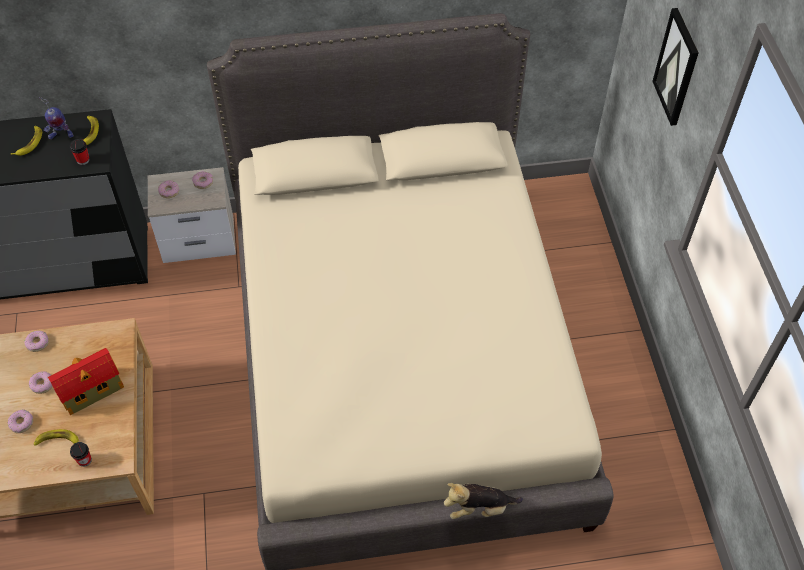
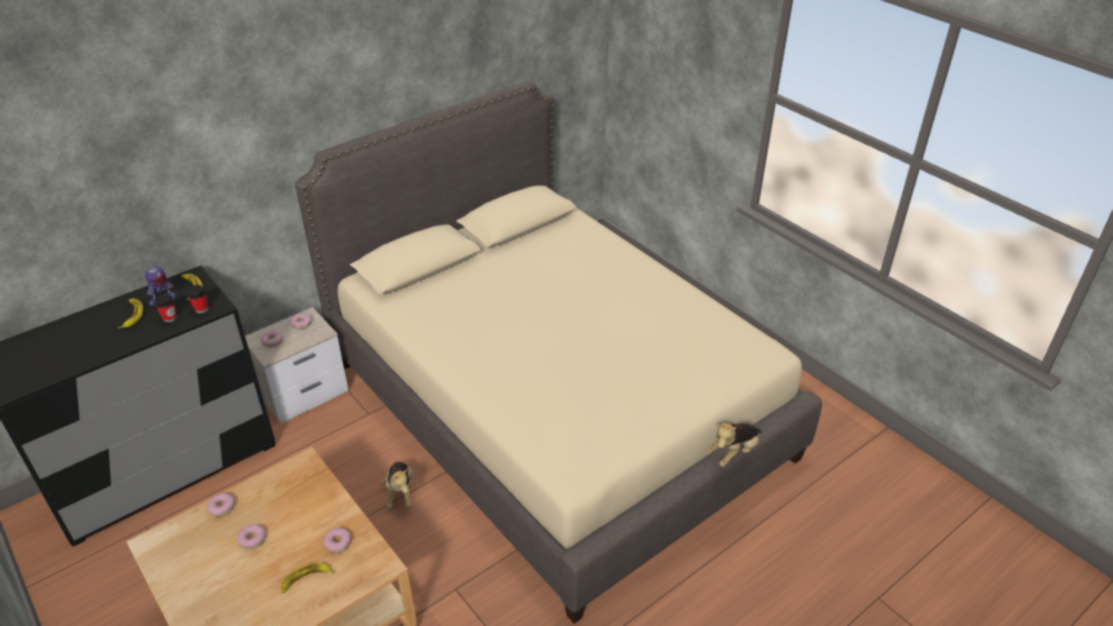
camera: 30 degrees left, 15 degrees down
(21, 423) = (253, 582): donut -> donut (338, 543)
(84, 460) = (347, 582): cup -> cup (169, 318)
(93, 390) = (312, 521): toy house -> none
(217, 379) = (400, 492): none -> plush toy
(677, 67) = (696, 63): picture -> none

